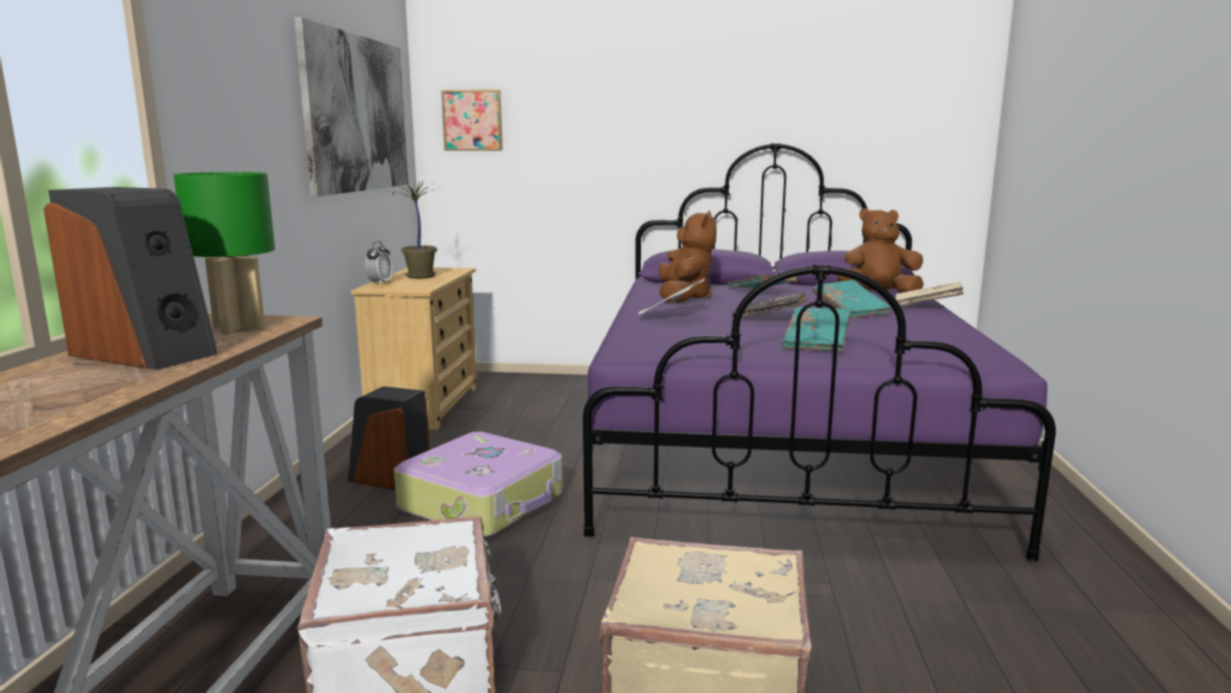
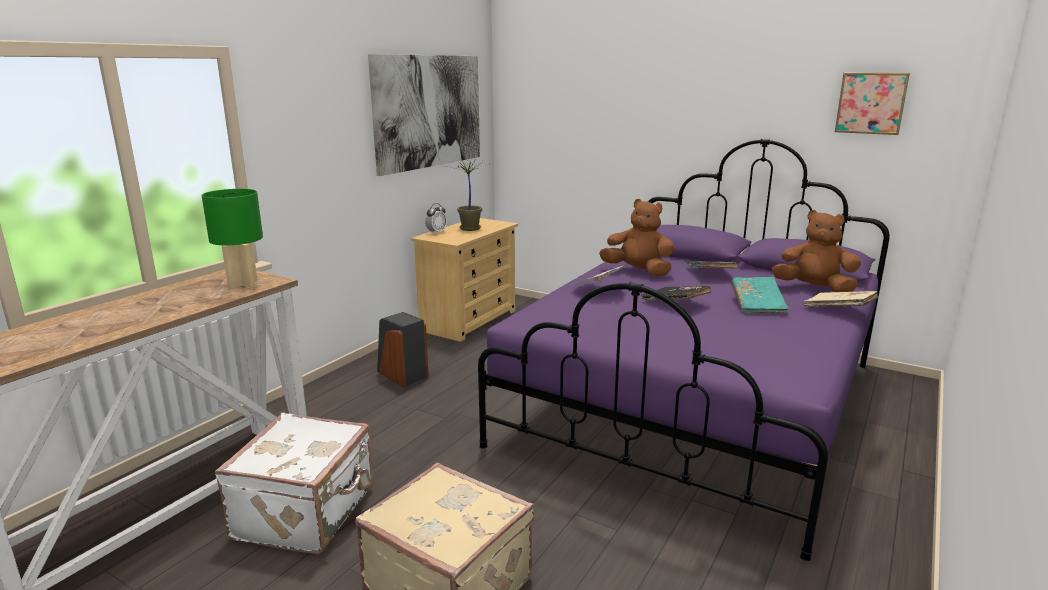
camera: 25 degrees right, 5 degrees up
(146, 353) = (173, 300): speaker -> none
(473, 120) = (532, 108): picture -> picture (871, 103)
(484, 502) = (442, 405): suitcase -> none
(684, 298) = (638, 271): brown plush toy -> brown plush toy turned 90 degrees counterclockwise
(816, 343) = (674, 336): turquoise book -> none

